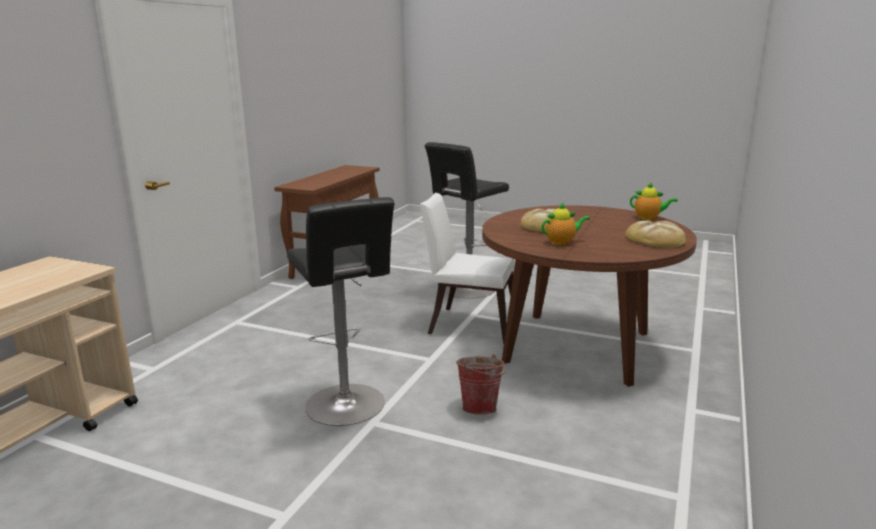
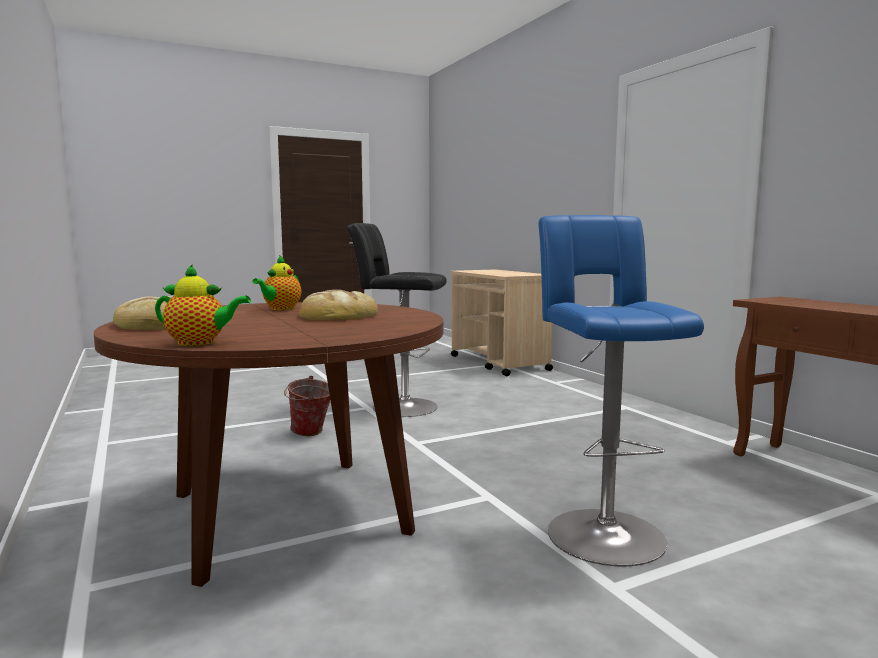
camera: 130 degrees right, 10 degrees down
(466, 289) = (601, 531): black stool -> blue stool
(468, 324) = (464, 483): white chair -> none
(649, 218) = (200, 343): teapot -> teapot turned 150 degrees counterclockwise

